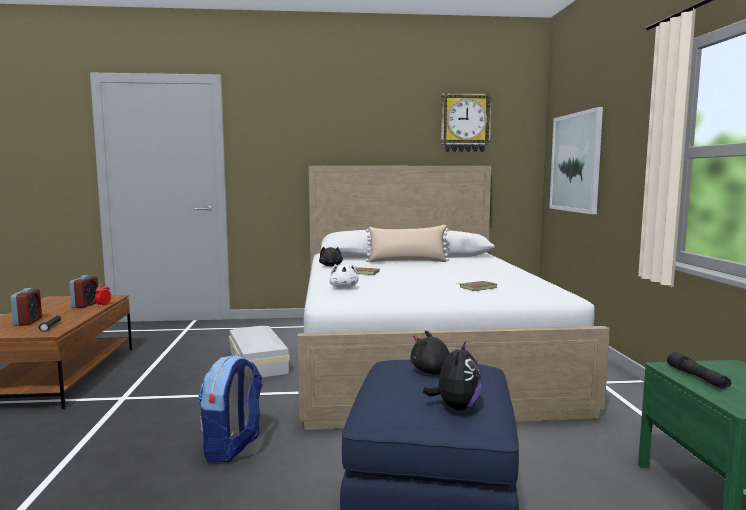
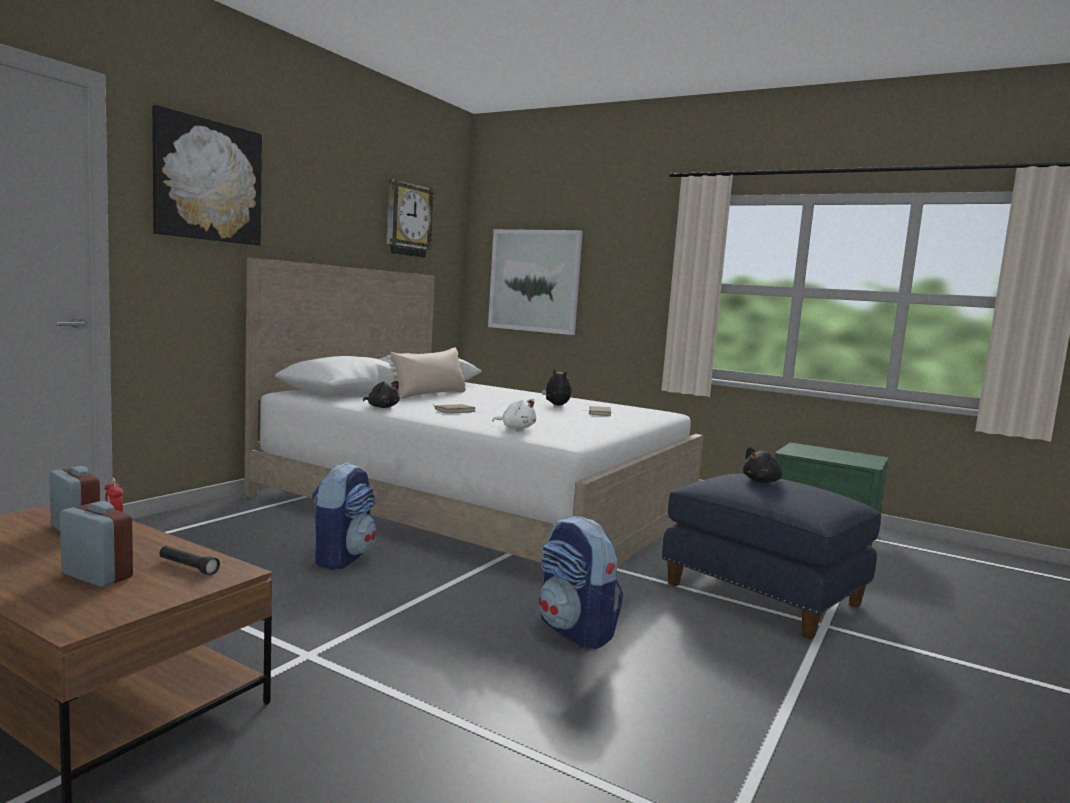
camera: 55 degrees left, 0 degrees up
(258, 361) = (341, 557): white storage box -> backpack
(284, 121) = (208, 181): none -> picture
(455, 407) = (833, 497): plush toy -> plush toy (555, 405)
(697, 377) = (814, 455): black flashlight -> none

